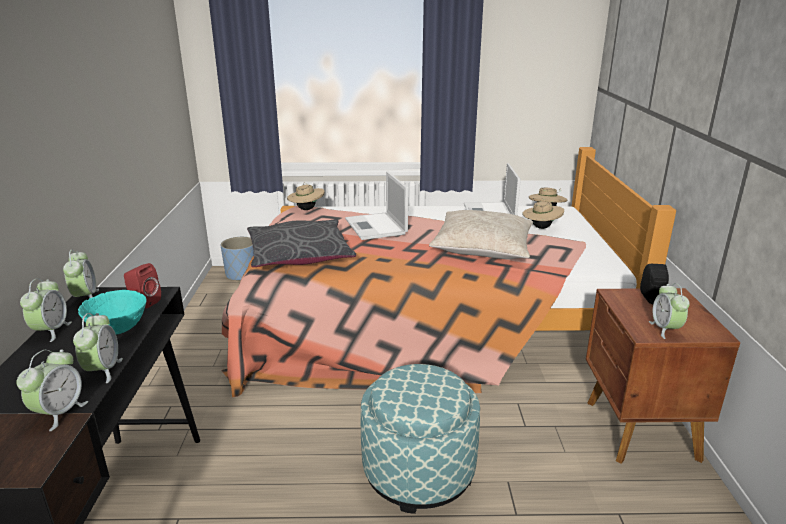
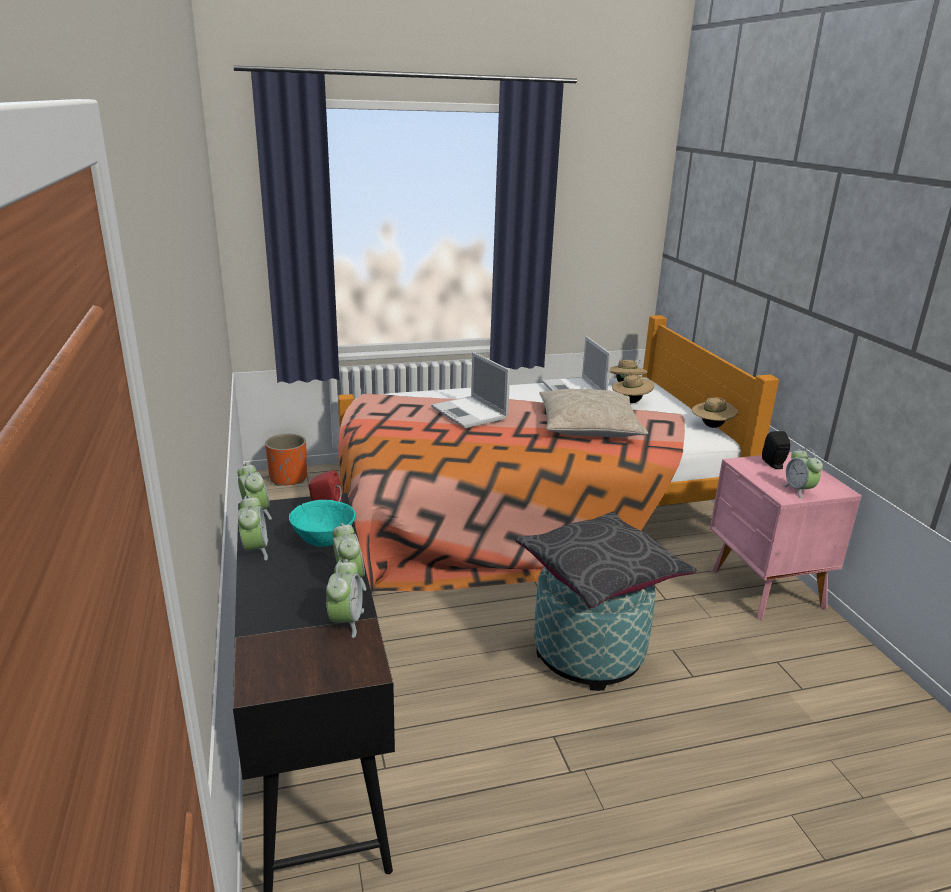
camera: 15 degrees left, 0 degrees up
(241, 275) = (288, 478): blue planter -> orange planter
(299, 255) = (409, 449): grey pillow -> grey pillow (601, 571)
(306, 209) = (377, 398): beige hat -> beige hat (711, 426)
(639, 431) = (766, 590): brown nightstand -> pink nightstand

